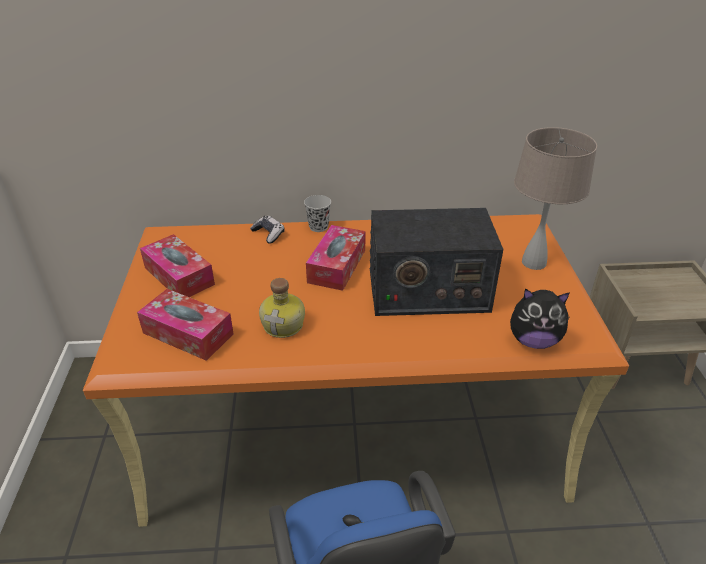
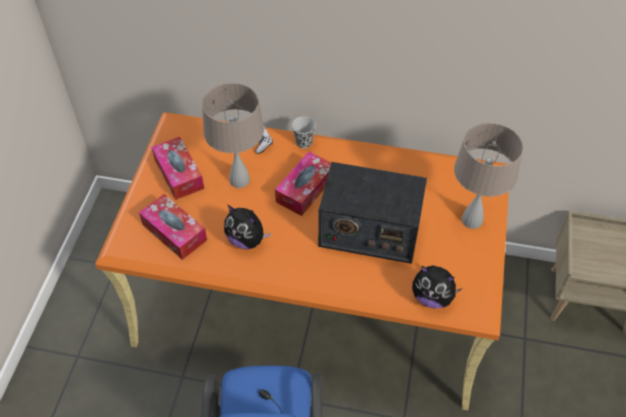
camera: 15 degrees right, 15 degrees up
(255, 270) = (239, 180): none -> beige table lamp
(284, 325) = (247, 240): bottle -> plush toy

